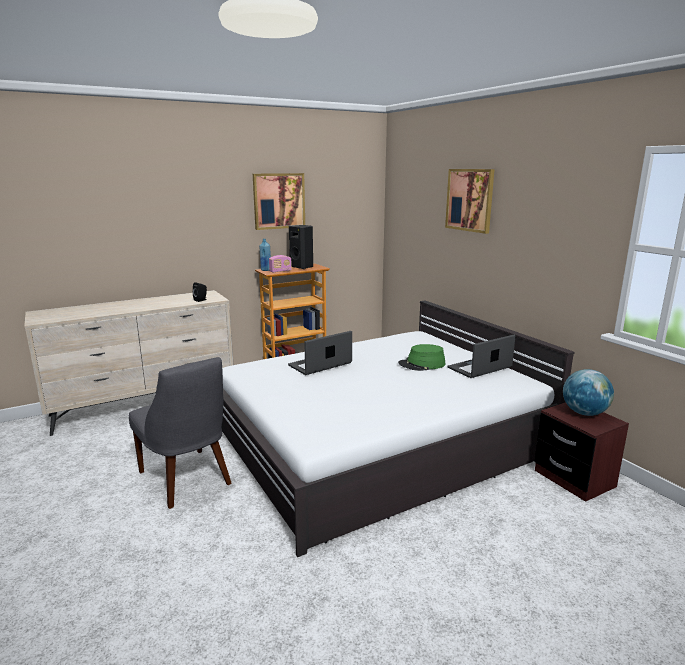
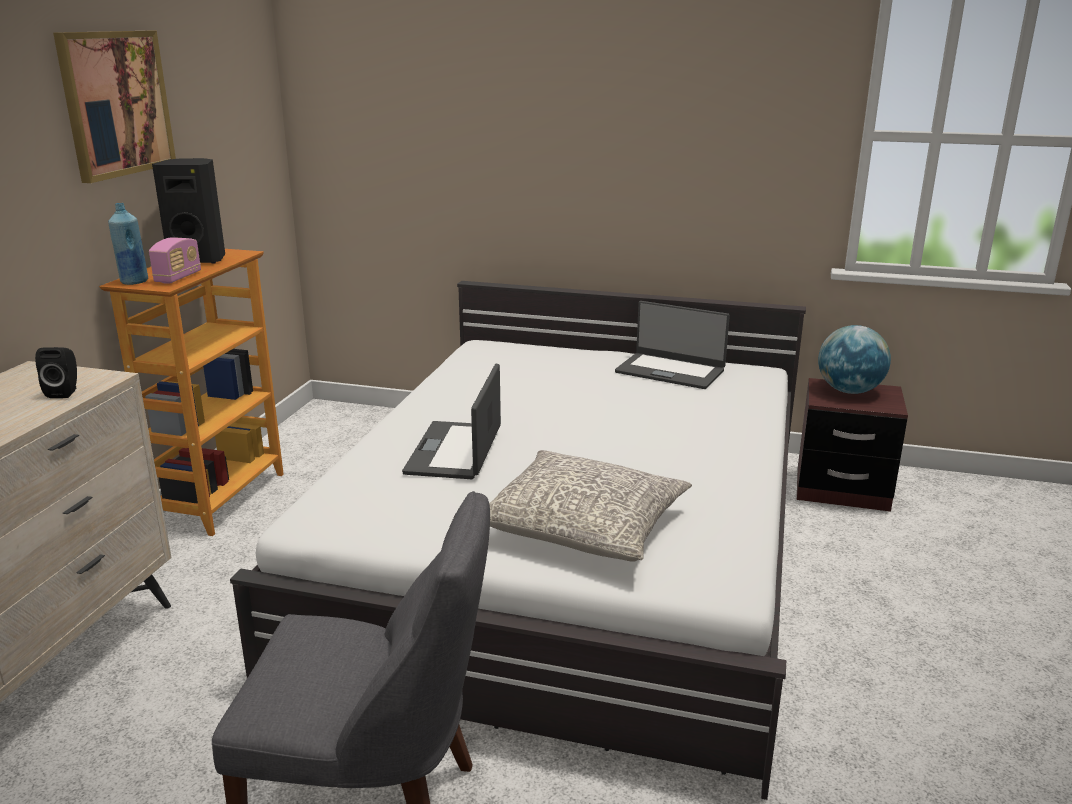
camera: 45 degrees left, 5 degrees up
(309, 404) = (584, 526): none -> grey pillow
(422, 364) = (593, 392): green hat -> none
(469, 200) = (533, 78): picture -> none
(480, 368) = (670, 371): laptop -> laptop turned 75 degrees counterclockwise

